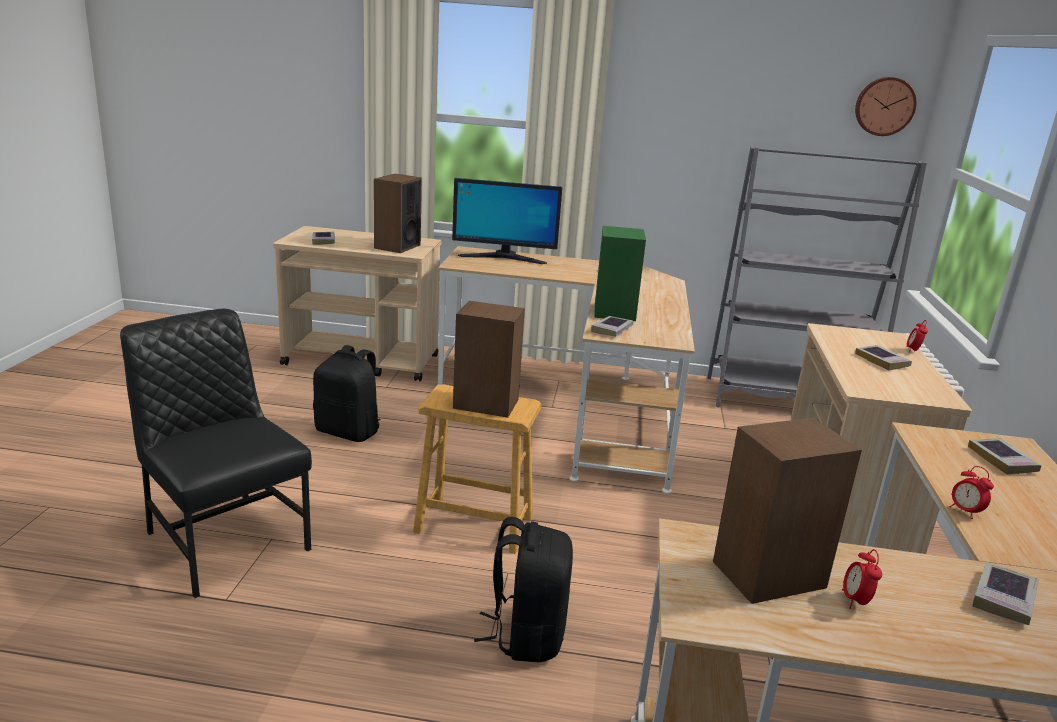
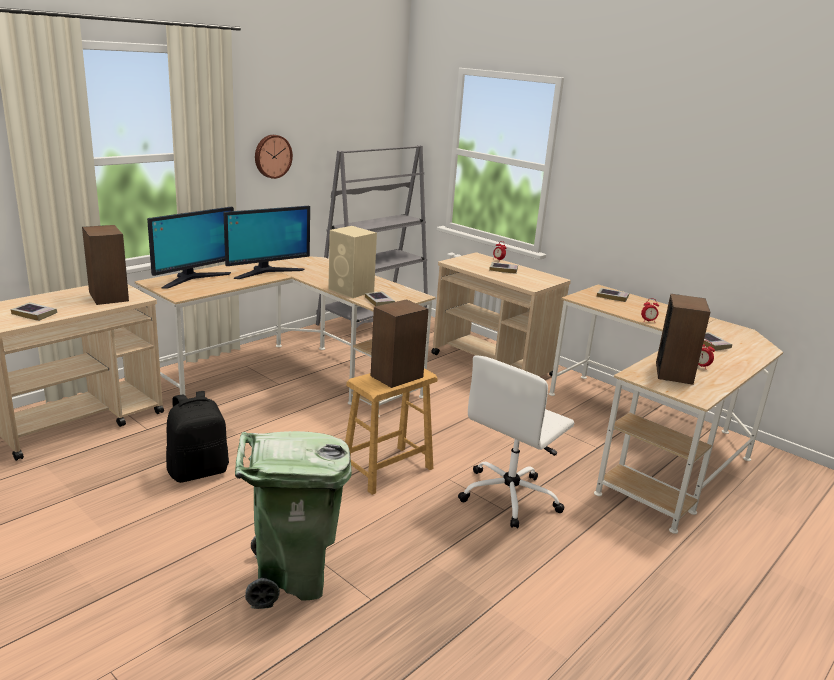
camera: 55 degrees left, 0 degrees up
(225, 540) = (291, 578): black chair -> green trash can
(526, 635) = (510, 496): black backpack -> white office chair
(582, 273) = (266, 272): none -> monitor
(614, 312) = (352, 291): green speaker -> beige speaker
(884, 106) = (384, 111): wall clock -> wall clock (272, 156)

